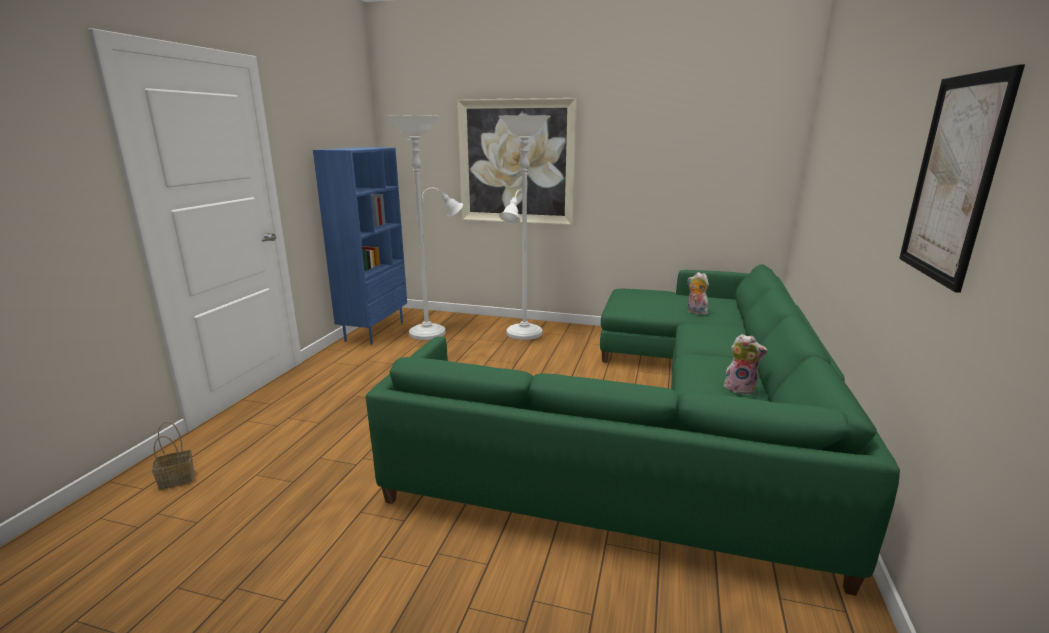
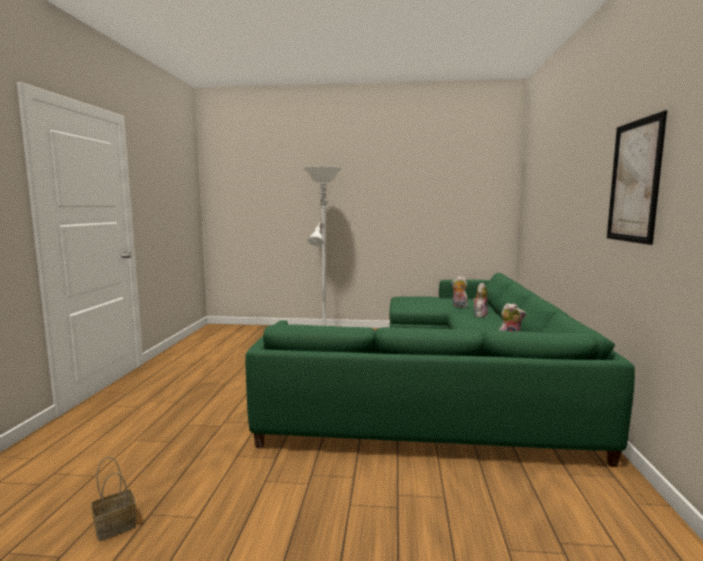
camera: 10 degrees left, 10 degrees down
(175, 480) = (60, 450): basket -> basket (114, 527)
(374, 331) = (198, 340): blue bookcase -> none
(432, 332) = (248, 338): white floor lamp -> none
(516, 162) = (313, 204): picture -> none
(718, 331) = (479, 315): none -> plush toy

